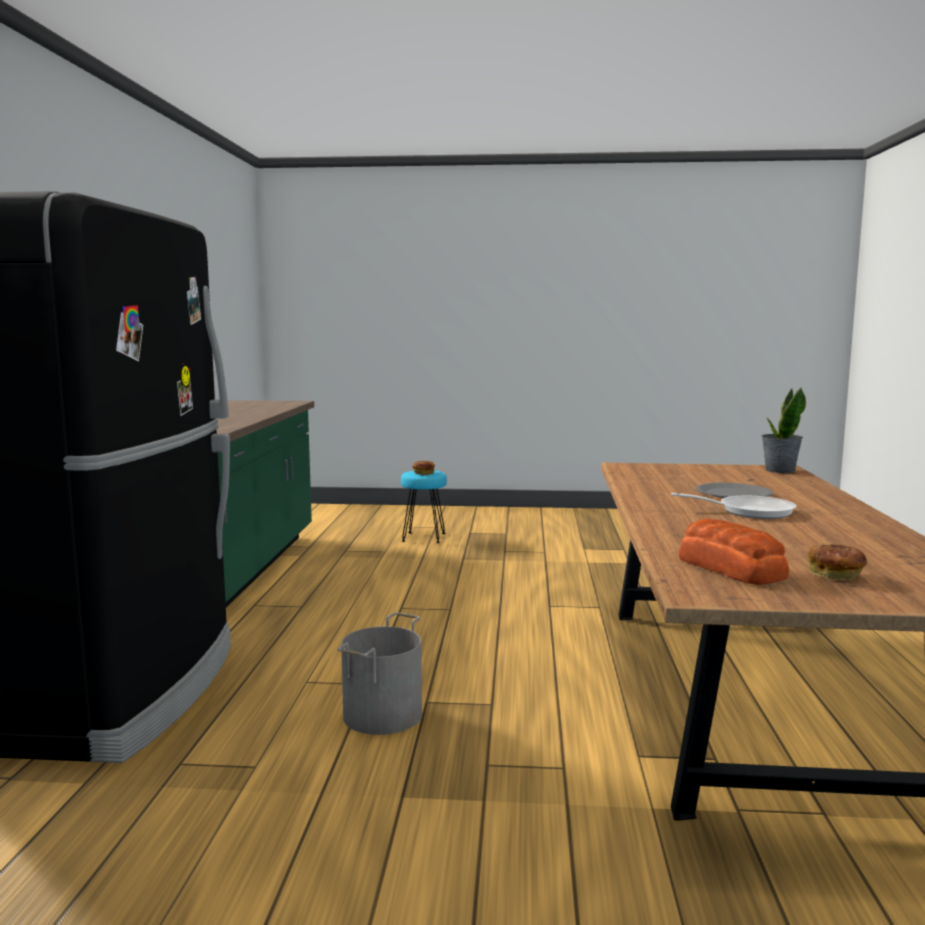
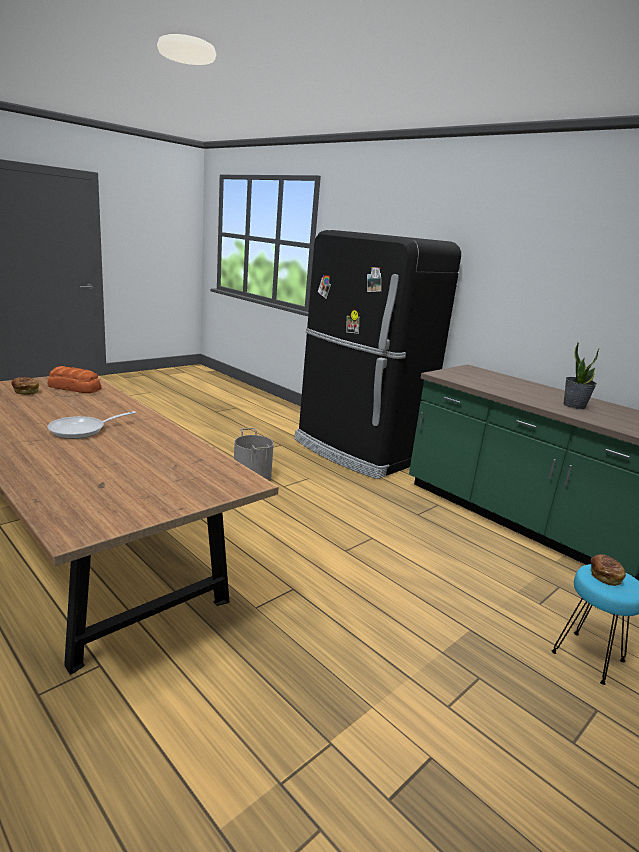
camera: 130 degrees right, 10 degrees up
(733, 494) = (105, 451): grey plate -> none
(779, 470) = (76, 521): potted plant -> potted plant (574, 406)

